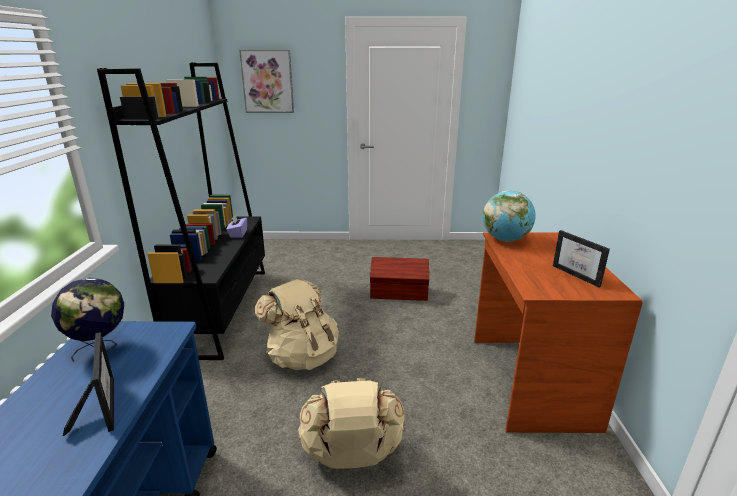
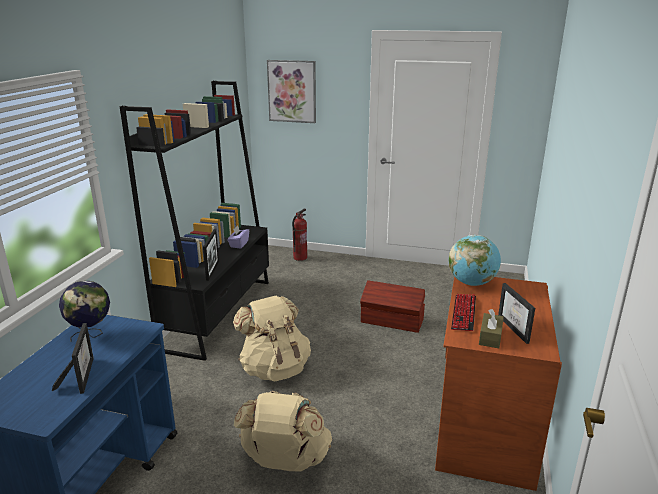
camera: 15 degrees right, 0 degrees up
(219, 262) = (212, 270): none -> picture frame
(288, 247) = (300, 257): none -> fire extinguisher
(519, 267) = (463, 313): none -> keyboard
(561, 285) = (490, 337): none -> brown tissue box

